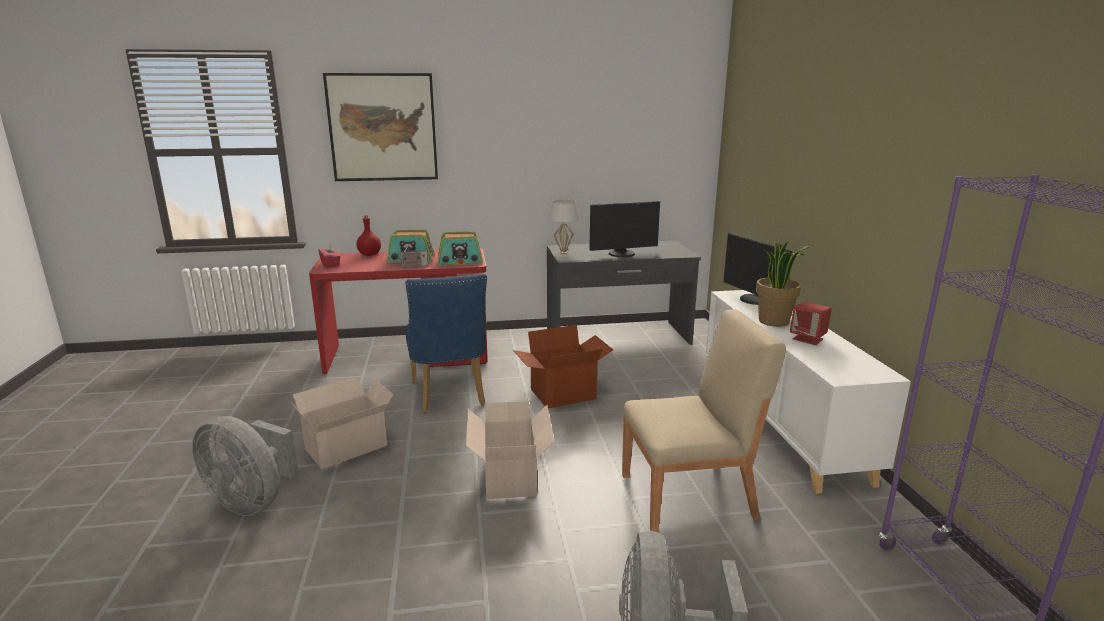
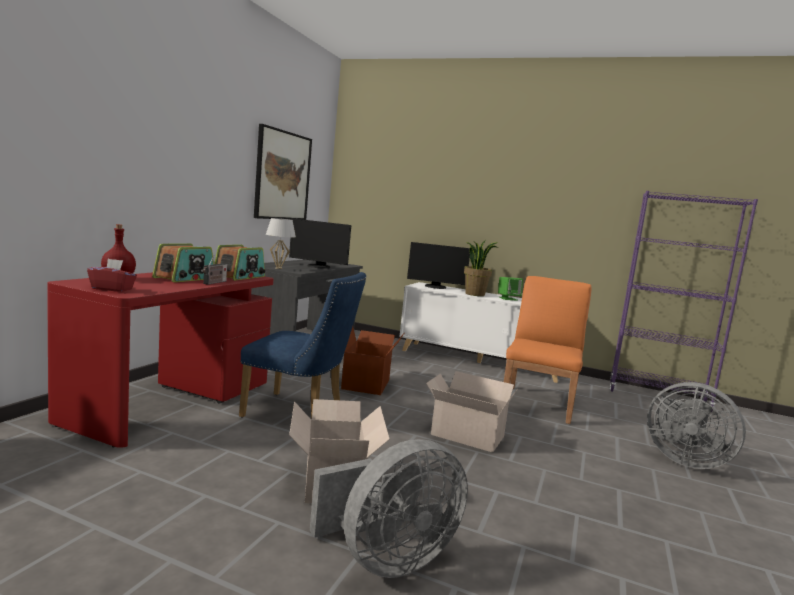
camera: 60 degrees left, 10 degrees down
(383, 127) = (108, 115): picture -> picture (282, 176)
(622, 254) = (318, 267): monitor -> monitor turned 90 degrees clockwise
(689, 496) = (538, 403): beige chair -> orange chair
(808, 339) = (508, 298): red speaker -> green speaker

